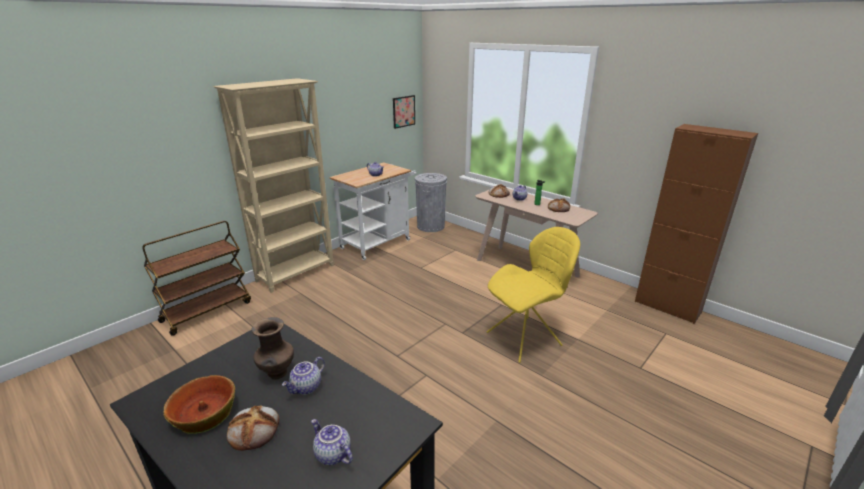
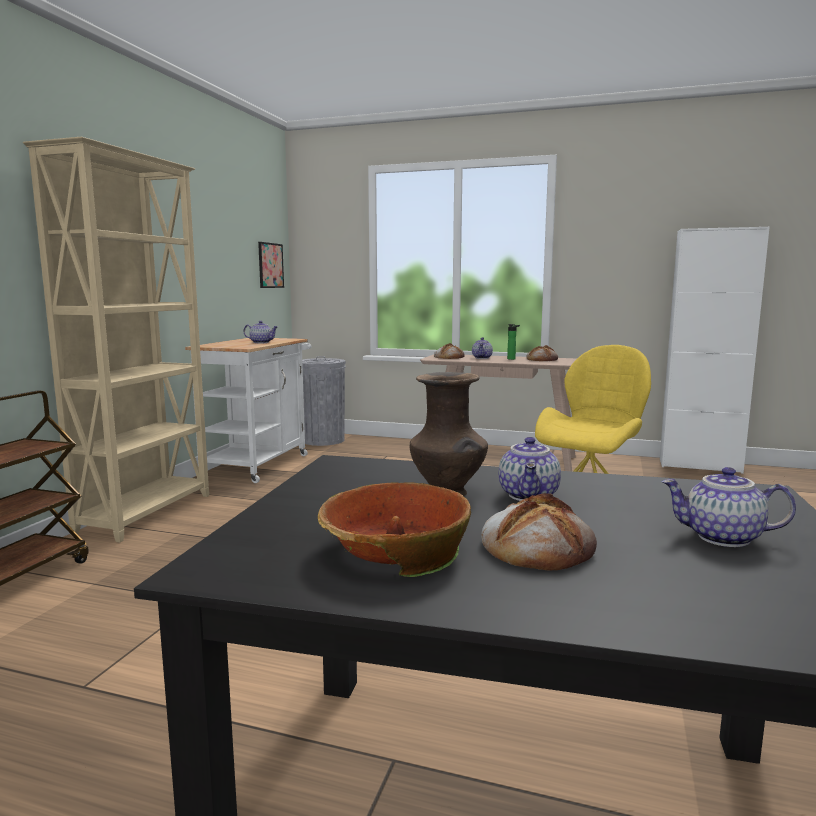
camera: 25 degrees left, 15 degrees down
(667, 307) = (699, 465): brown cabinet -> white cabinet

